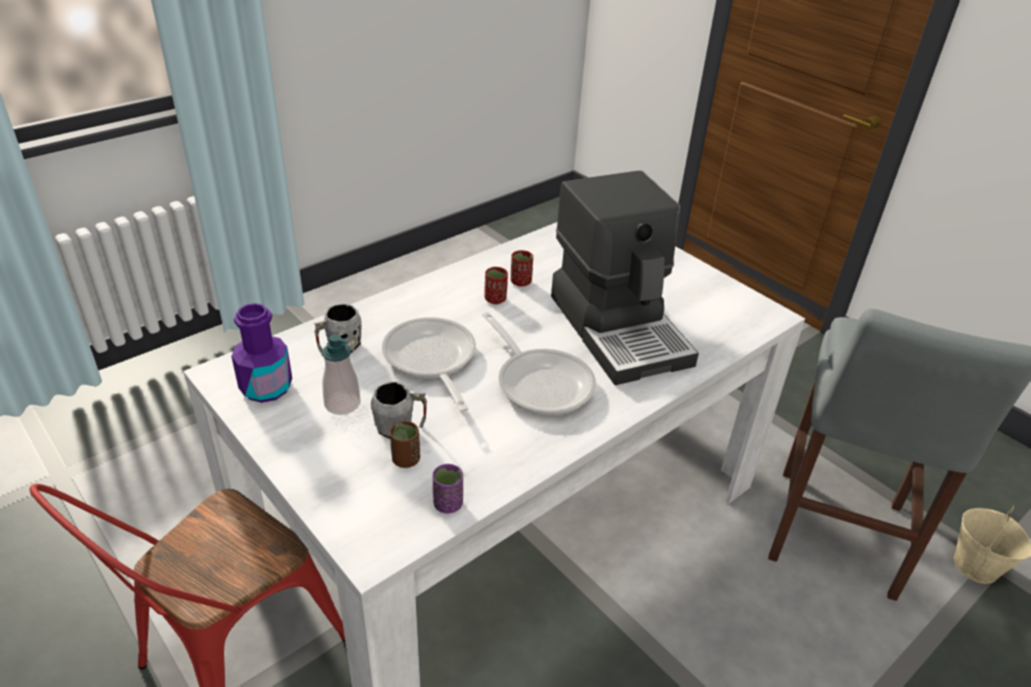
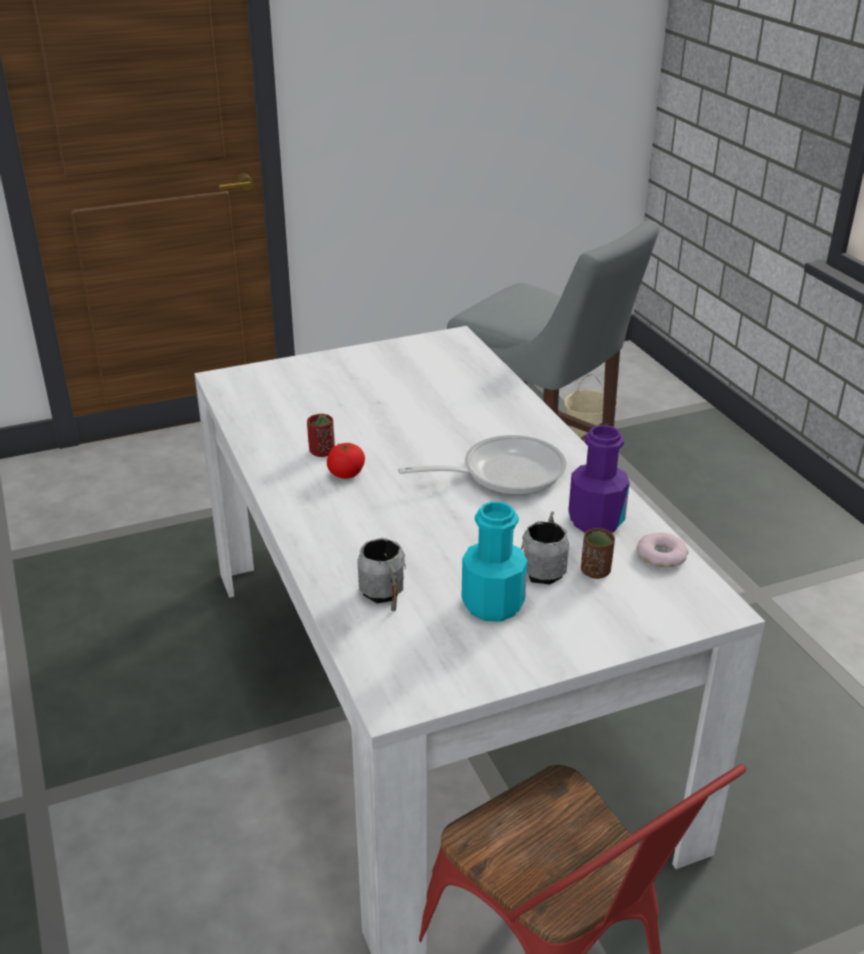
camera: 70 degrees left, 5 degrees down
(266, 387) = (439, 661): purple bottle -> purple bottle (596, 520)
(342, 404) = (492, 604): soap dispenser -> turquoise bottle
(431, 361) = (440, 533): frying pan -> none
(448, 504) = (662, 555): purple cup -> donut
(495, 299) = (346, 474): red cup -> tomato
(620, 328) = (438, 413): coffee machine -> none

